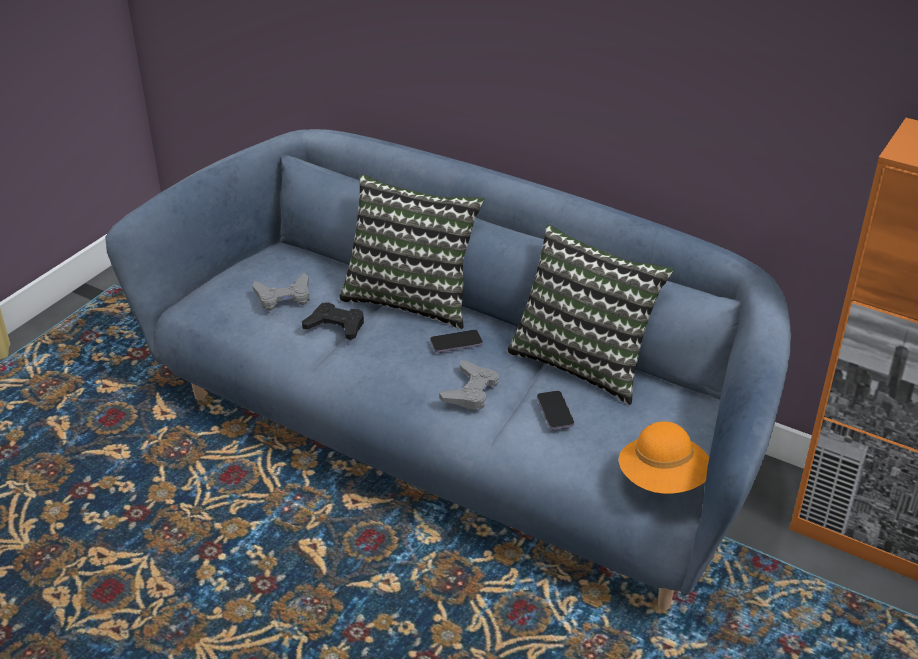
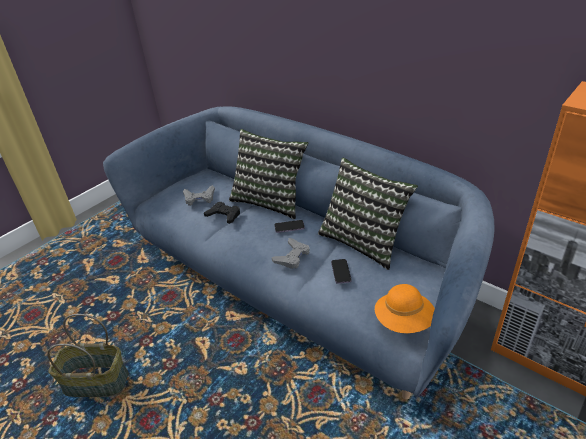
camera: 10 degrees right, 0 degrees up
(138, 624) = (95, 383): none -> basket

